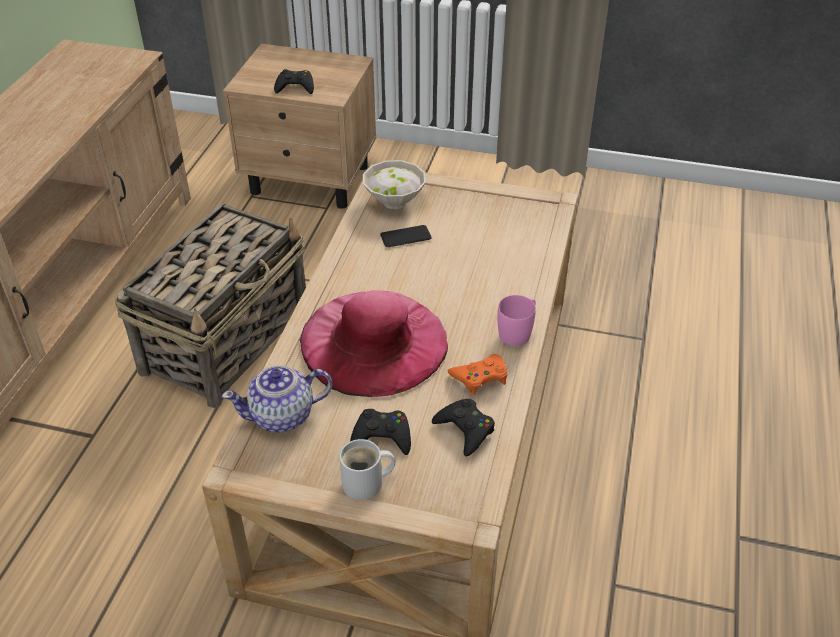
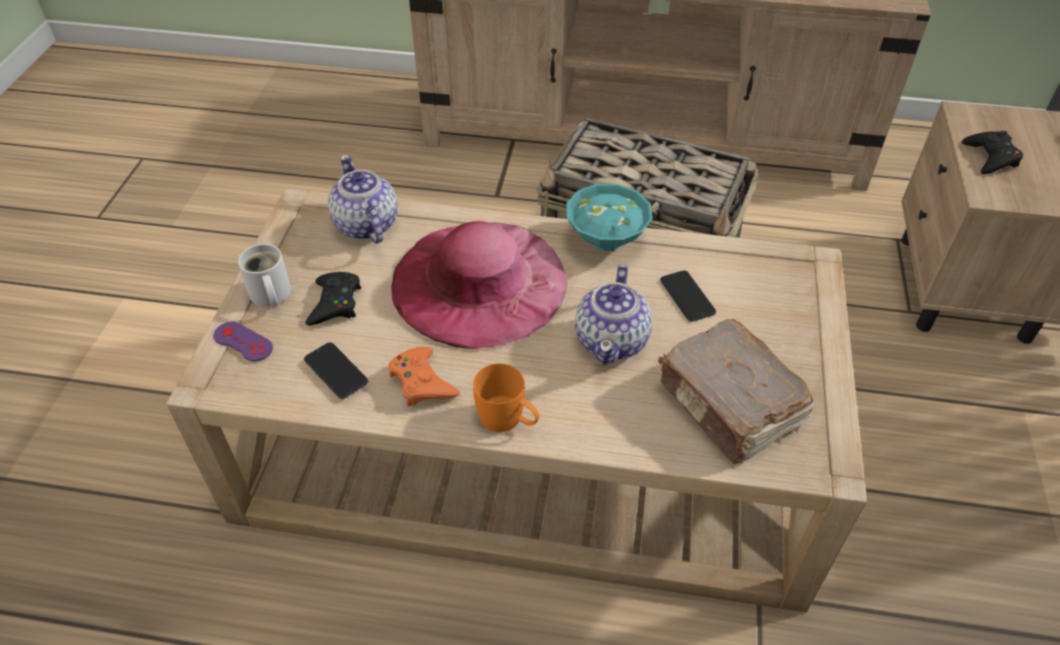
camera: 85 degrees right, 5 degrees up
(340, 267) = (607, 242): none -> turquoise bowl
(395, 201) = (763, 280): white bowl -> none
(425, 498) = (243, 342): none -> purple game controller
(444, 277) = (612, 340): none -> teapot
(465, 430) = (336, 371): black game controller -> phone
(509, 231) = (730, 406): none -> brown book
(518, 332) = (508, 420): pink mug -> orange mug

